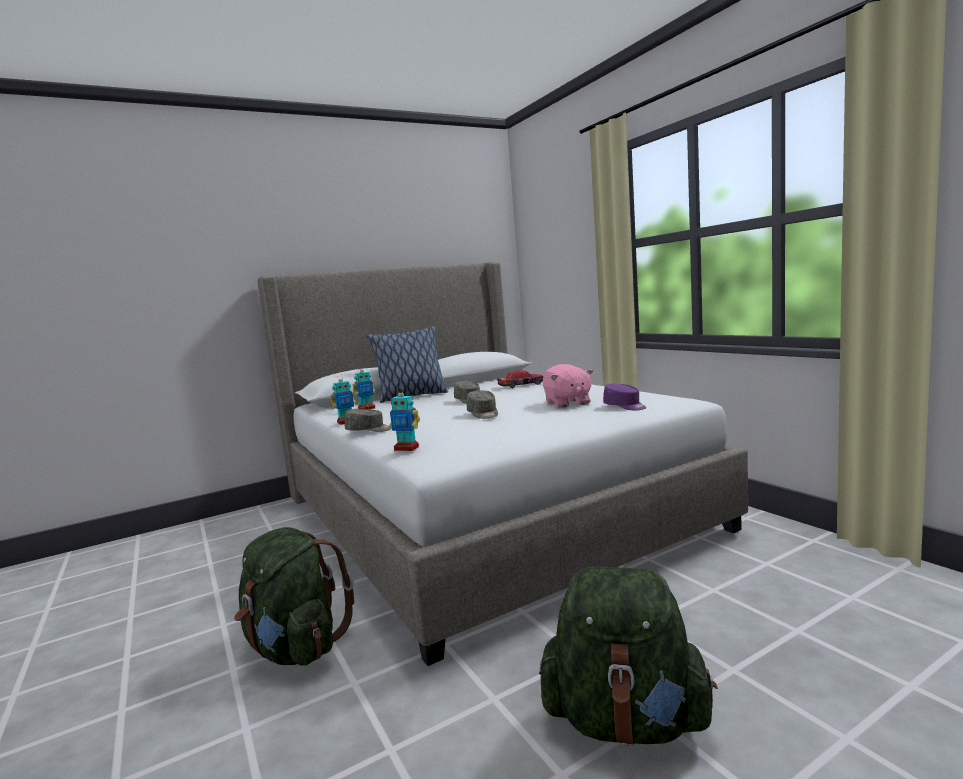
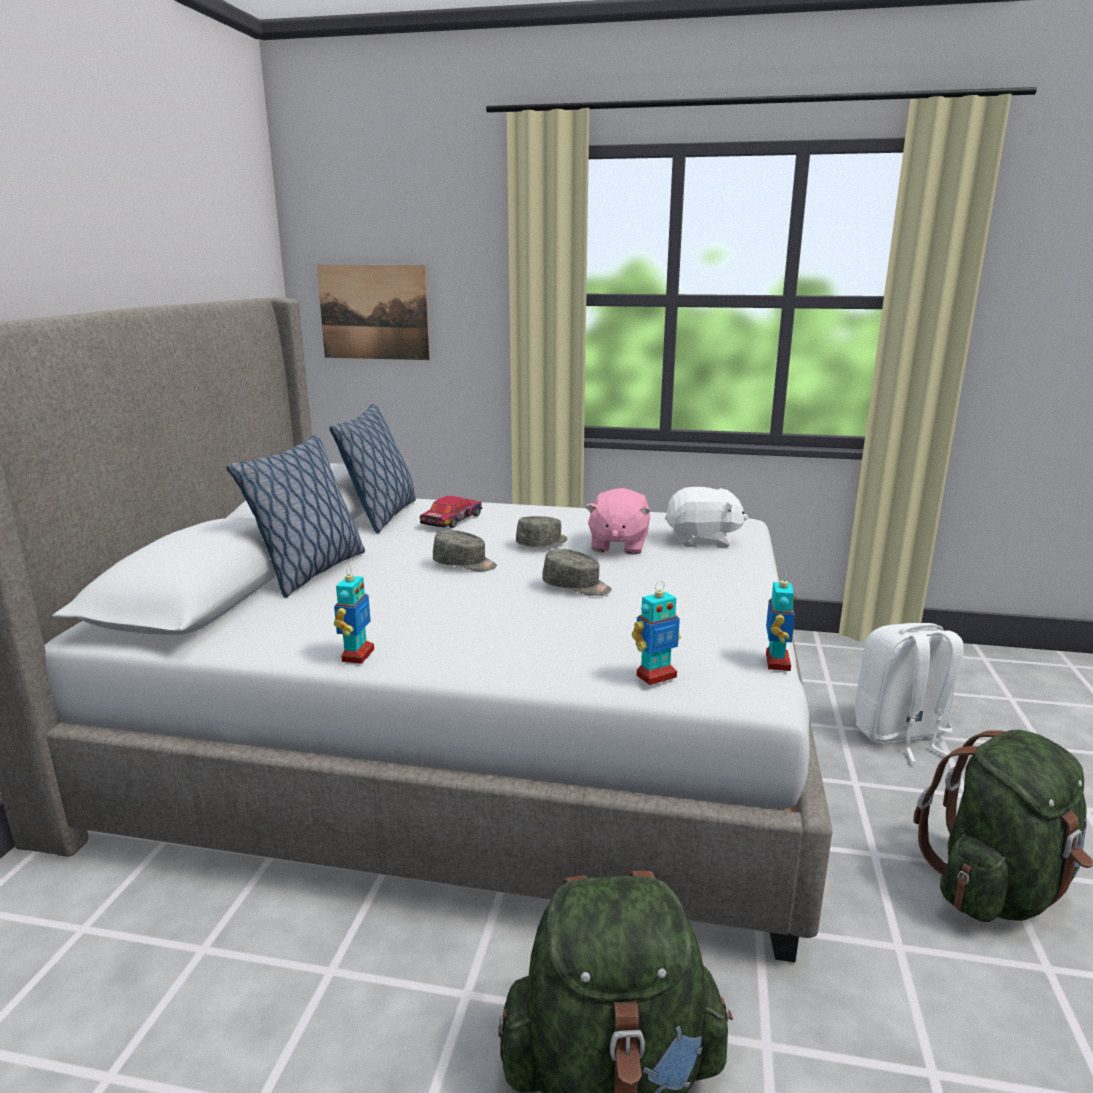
camera: 50 degrees left, 10 degrees up
(366, 408) = (300, 616): toy robot -> toy robot (776, 662)
(369, 430) = (471, 661): grey cap -> grey cap (543, 543)
(496, 381) = (381, 516): none -> pillow
(548, 266) = (374, 312): none -> picture
(567, 403) = (617, 545): pink plush toy -> pink plush toy turned 75 degrees clockwise
(625, 407) = (702, 540): purple cap -> white plush toy
(758, 614) = (900, 735): none -> white backpack

